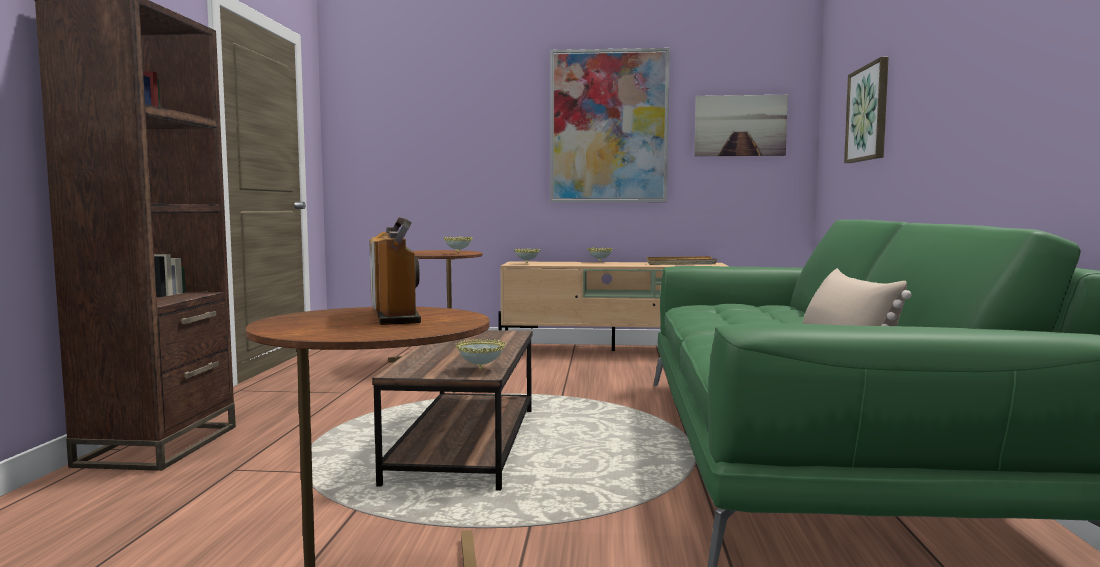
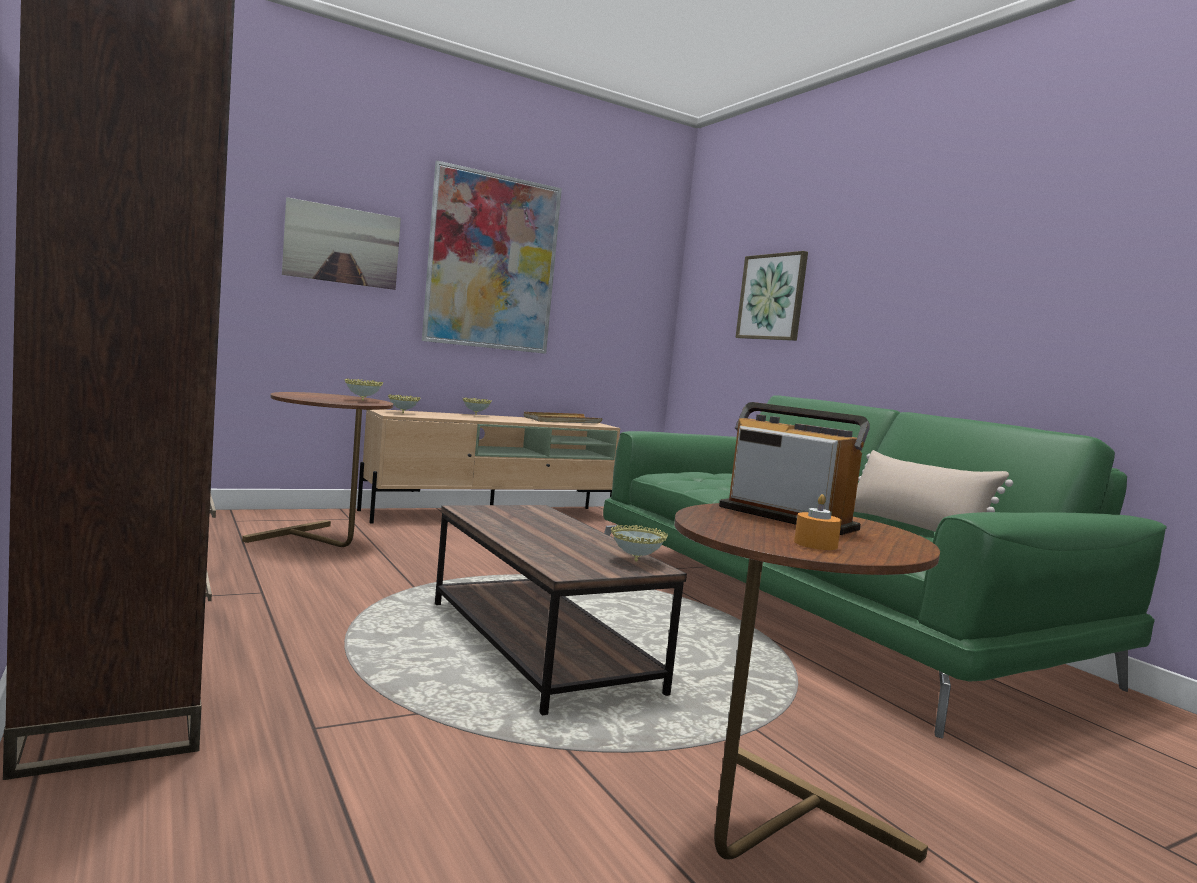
camera: 35 degrees left, 0 degrees up
(319, 328) = (815, 544): none -> orange candle
(740, 125) = (616, 283): picture -> picture (342, 245)

